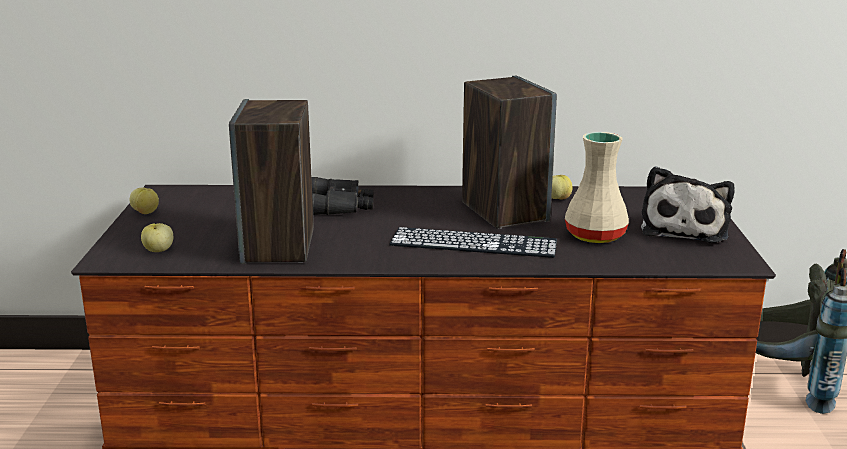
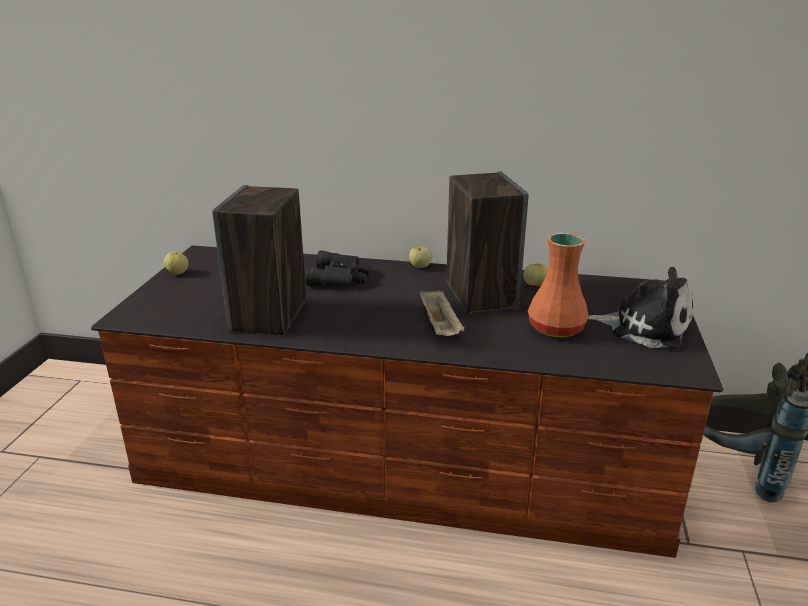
camera: 10 degrees right, 5 degrees up
(158, 251) = (168, 312): apple -> apple (420, 266)
(473, 243) = (440, 327): keyboard -> beige tray
(595, 235) = (556, 327): beige vase -> orange vase
(684, 228) = (645, 327): plush toy -> plush toy turned 90 degrees counterclockwise

